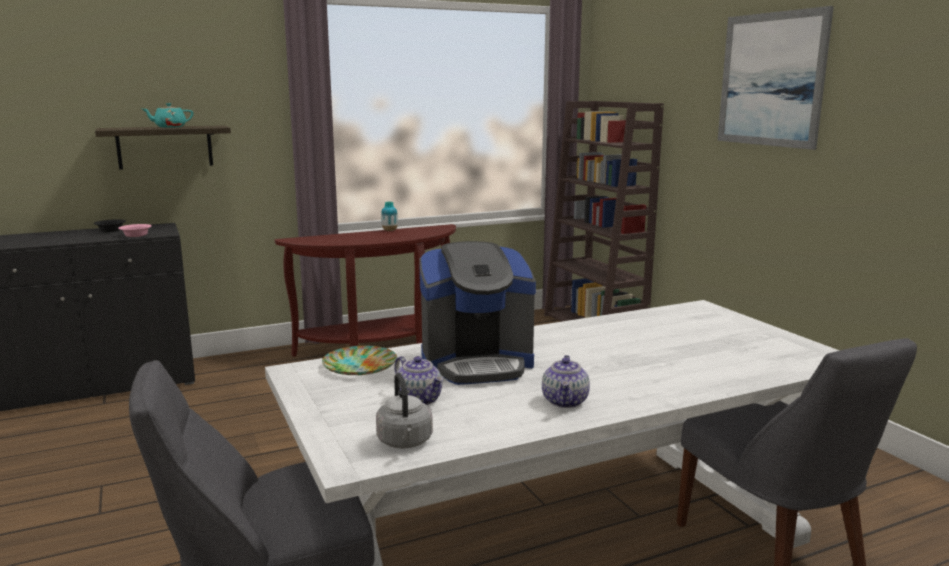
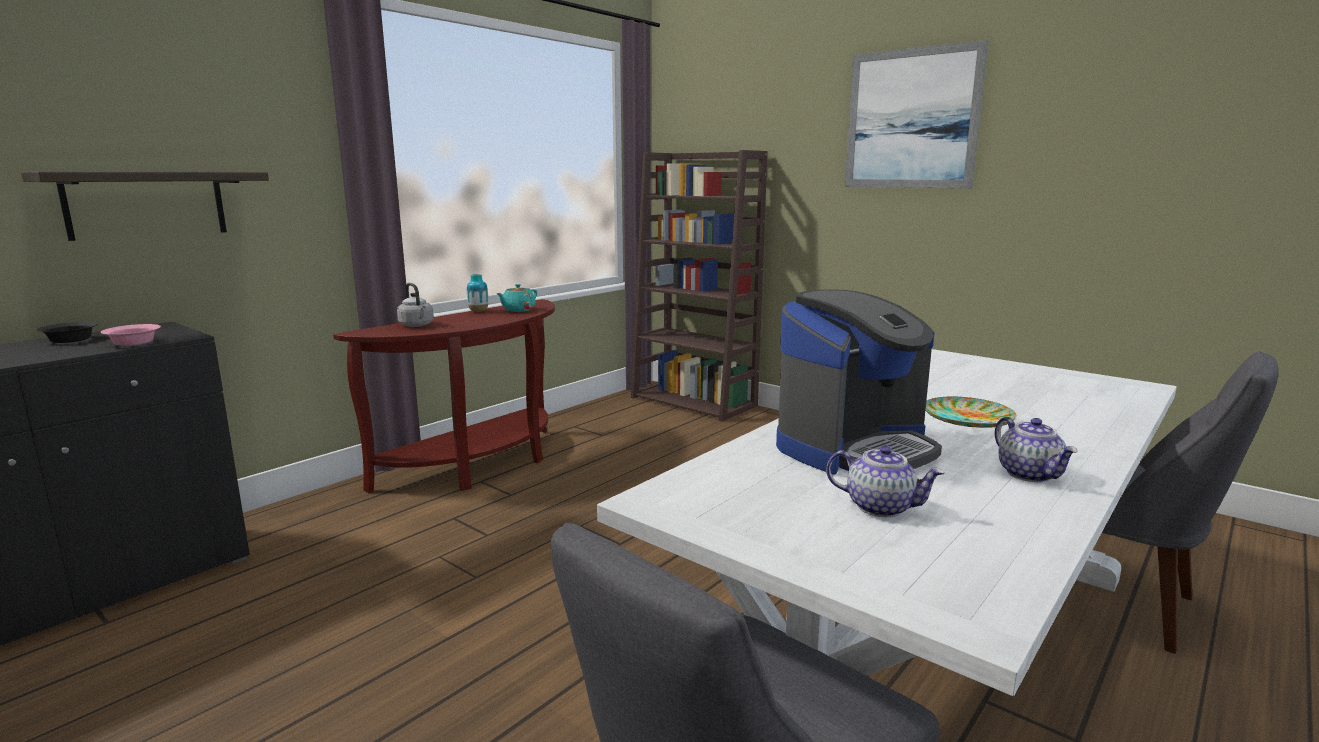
camera: 25 degrees left, 0 degrees up
(170, 127) = (161, 171): turquoise teapot -> turquoise teapot (518, 310)
(359, 366) = (724, 477): plate -> plate (967, 418)
(405, 442) = (977, 569): grey kettle -> grey kettle (417, 325)

